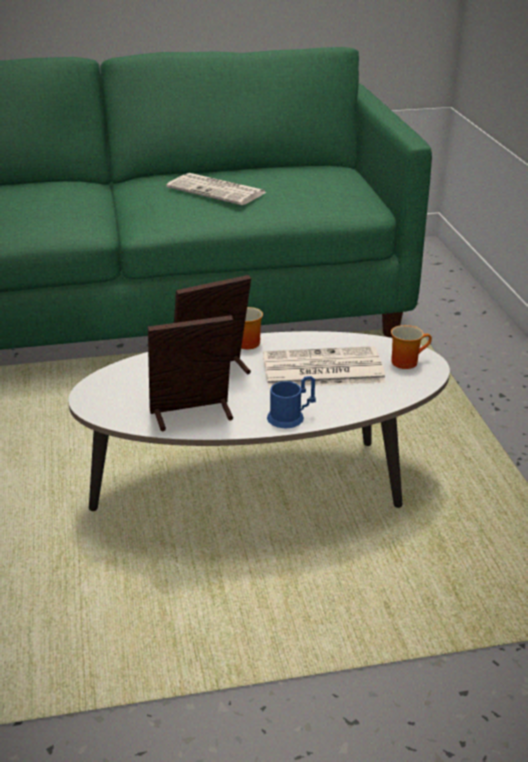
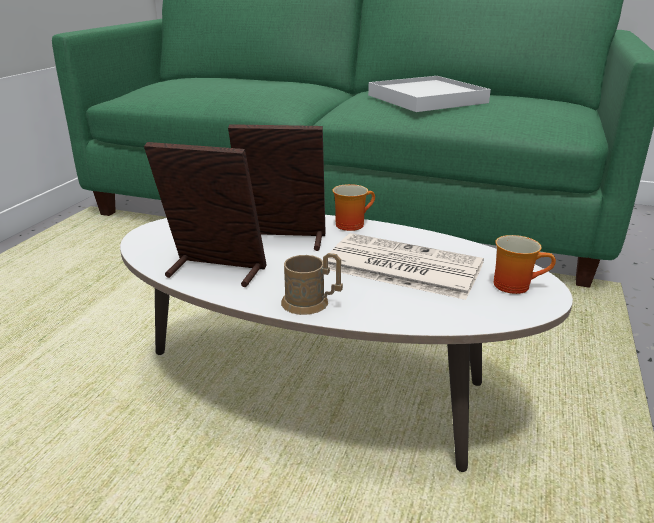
camera: 30 degrees right, 5 degrees down
(218, 190) = (427, 99): newspaper -> white tray
(291, 417) = (311, 303): blue mug -> brown mug

